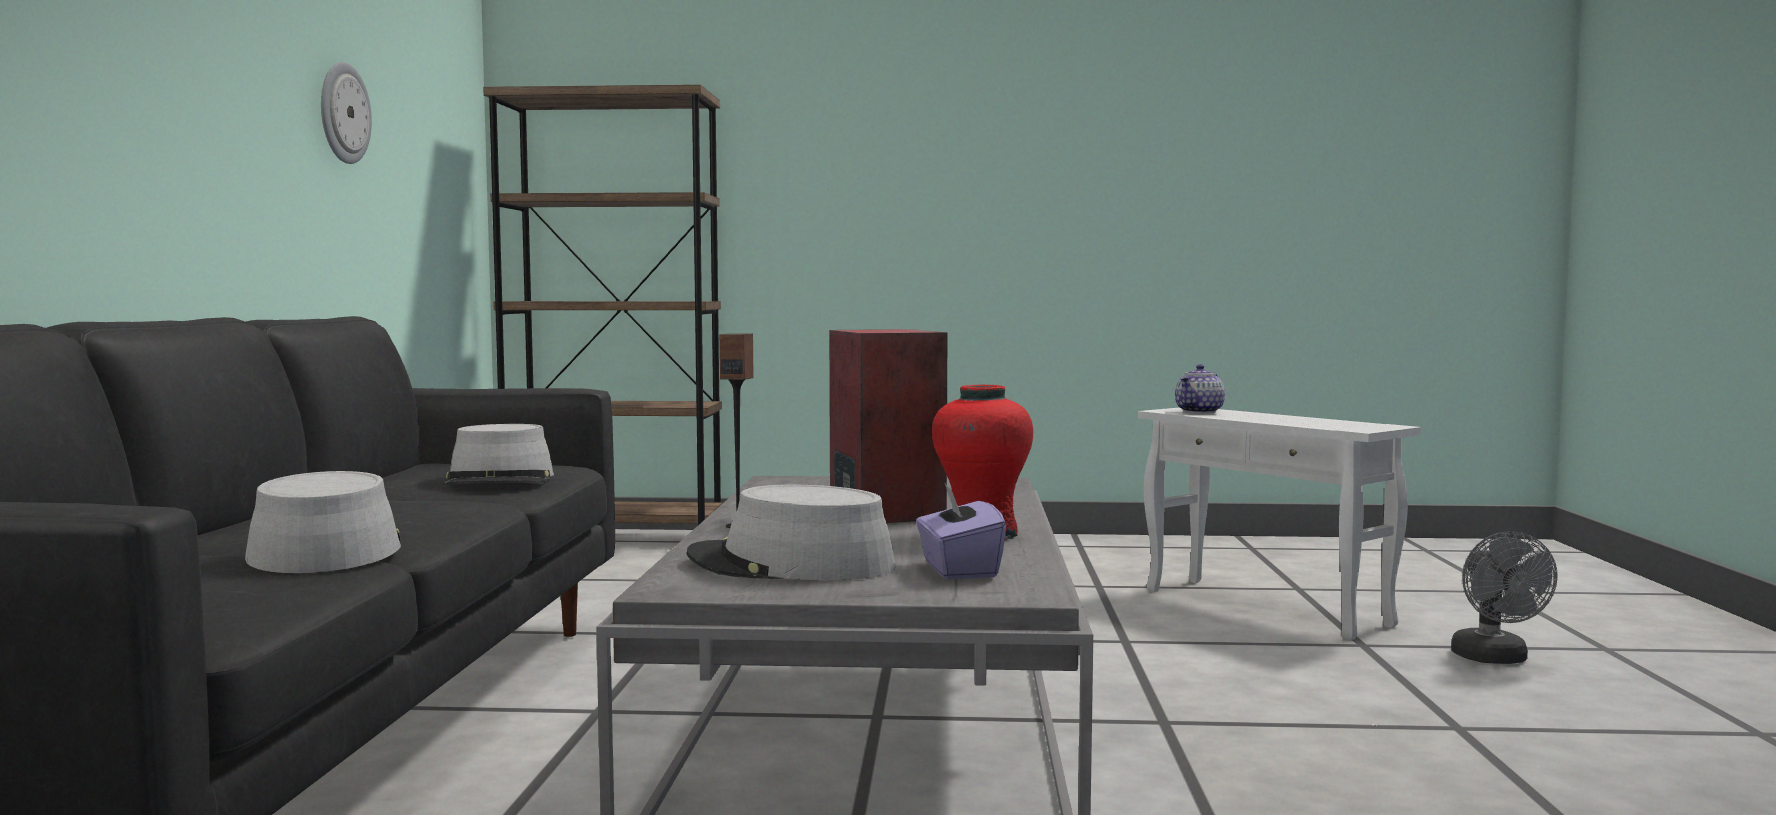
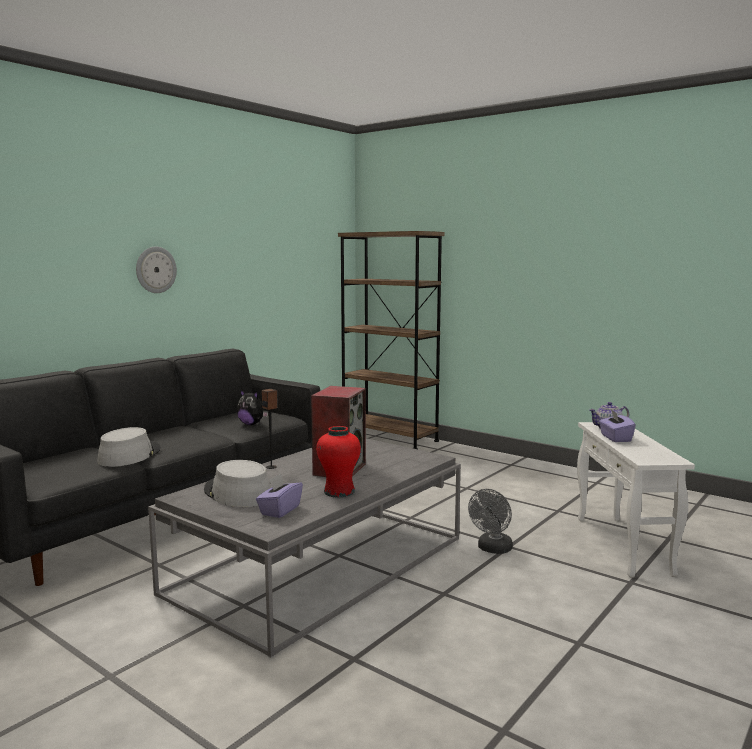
camera: 35 degrees right, 5 degrees up
(343, 113) = (255, 258): wall clock -> wall clock (155, 270)
(500, 480) = (251, 424): grey hat -> plush toy
(1245, 418) = (615, 438): none -> purple tissue box
(1495, 659) = (692, 613): grey fan -> grey fan (492, 549)

